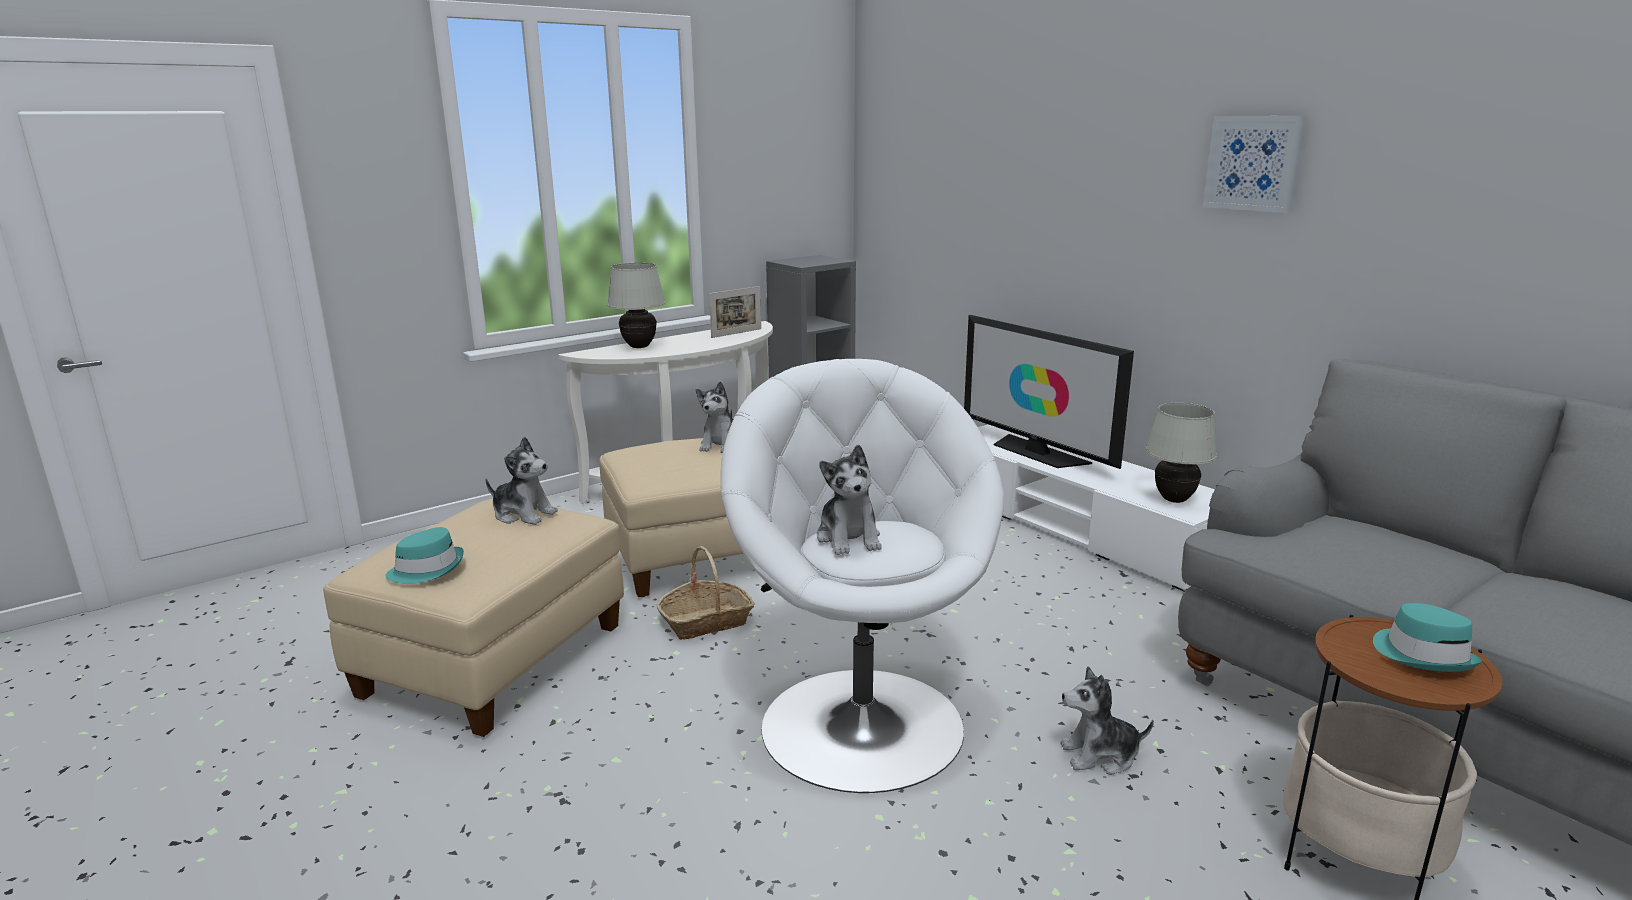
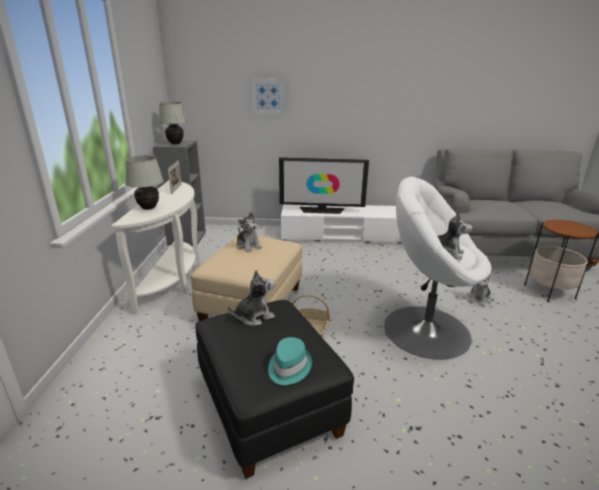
camera: 50 degrees left, 5 degrees up
(494, 661) = (268, 406): beige ottoman -> black ottoman
(1173, 500) = (387, 212): white table lamp -> white table lamp (175, 144)
(1253, 163) = (394, 82): picture -> picture (268, 96)
(1423, 654) = (569, 225): turquoise hat -> none

